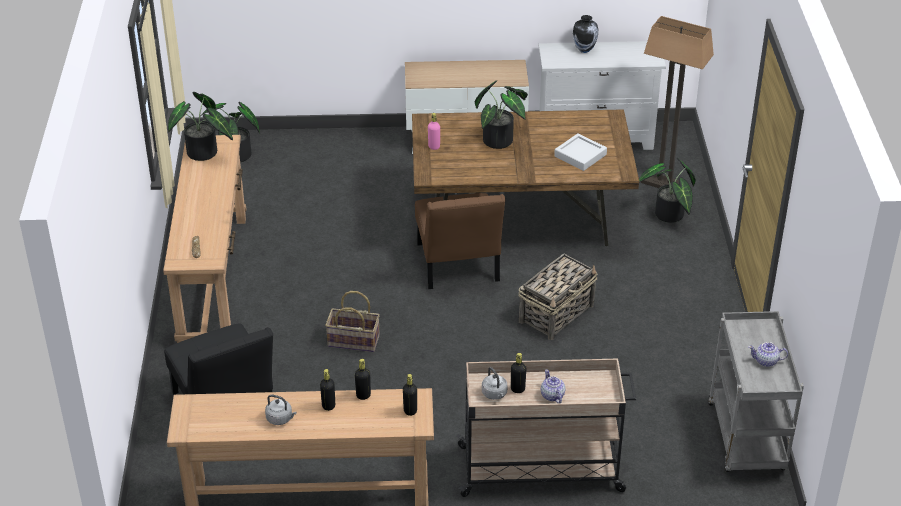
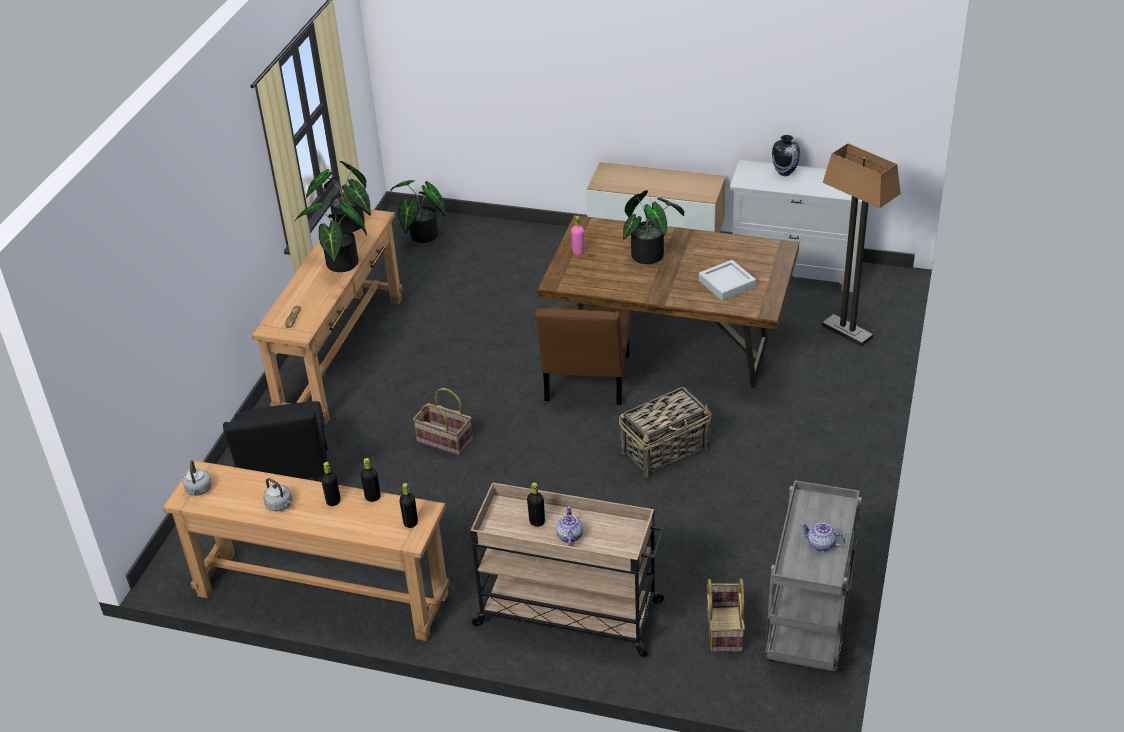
camera: 20 degrees right, 0 degrees up
(495, 394) = (510, 522): grey kettle -> grey kettle (199, 490)
(668, 216) = (835, 367): potted plant -> potted plant (339, 266)
(677, 455) = (723, 629): none -> basket

